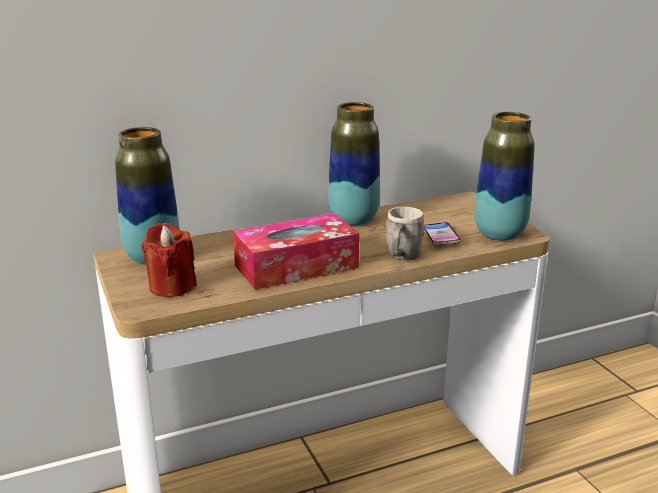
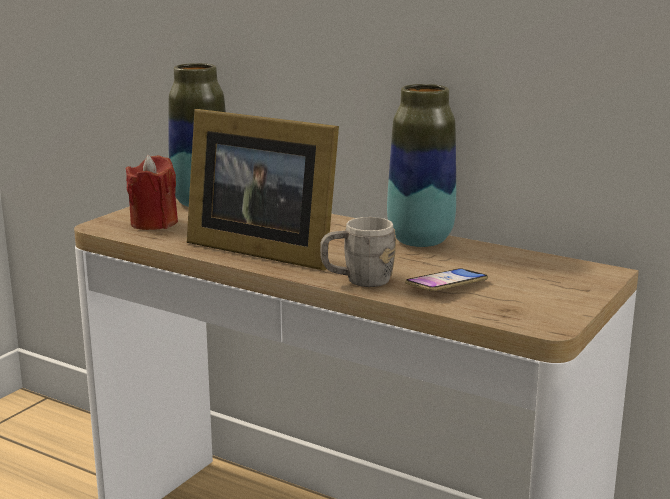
camera: 55 degrees right, 5 degrees down
(296, 266) = (261, 249): tissue box -> picture frame
(499, 234) = (517, 311): vase -> none

